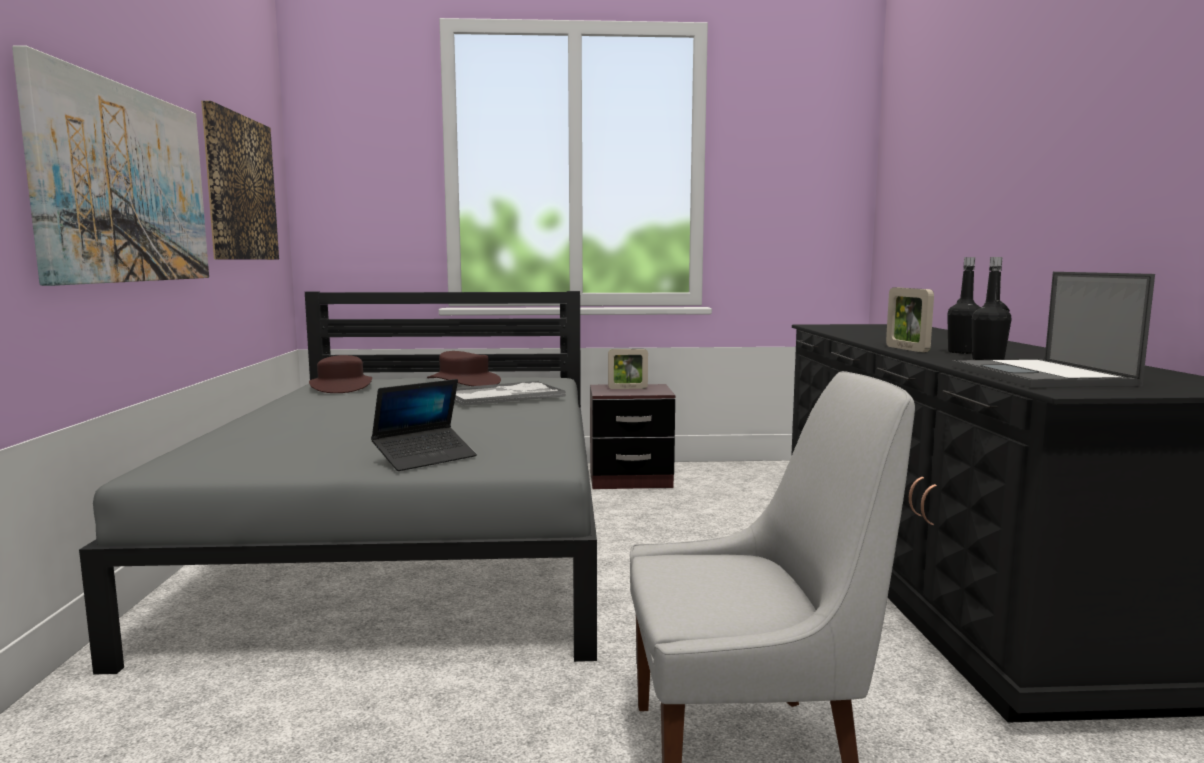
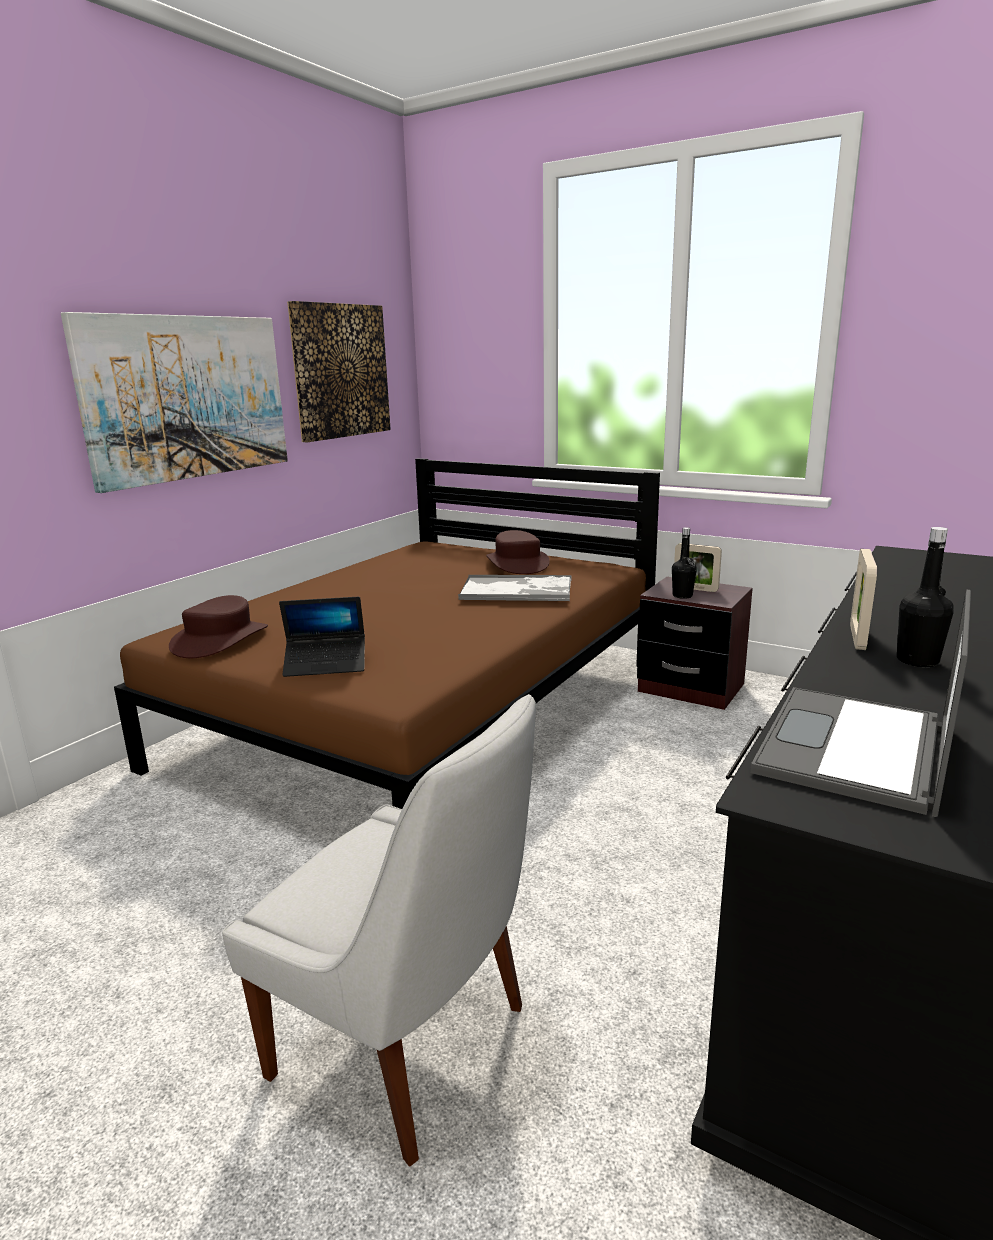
camera: 35 degrees right, 10 degrees up
(341, 387) = (418, 555): brown hat -> brown hat (220, 639)
(416, 540) = (424, 713): grey bed -> brown bed
(988, 360) = (897, 689): black bottle -> black bottle (682, 596)

